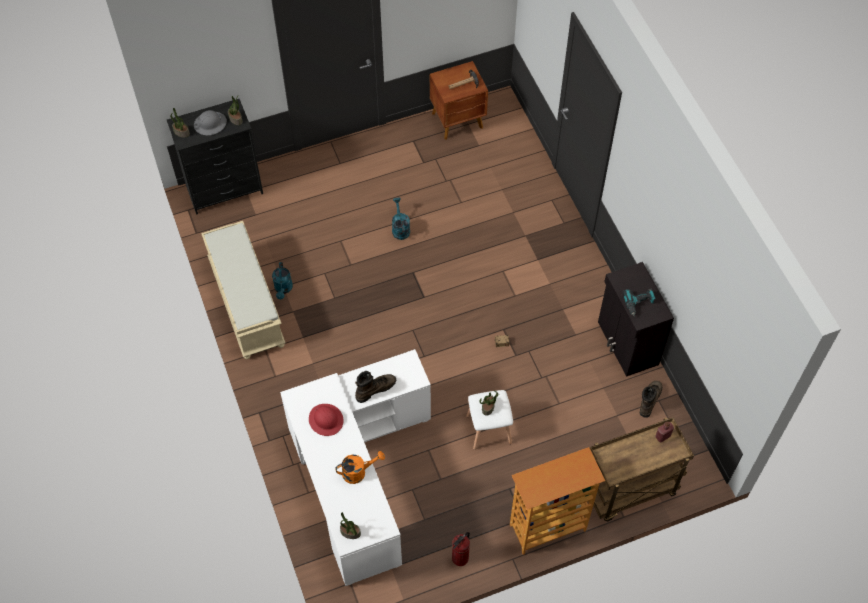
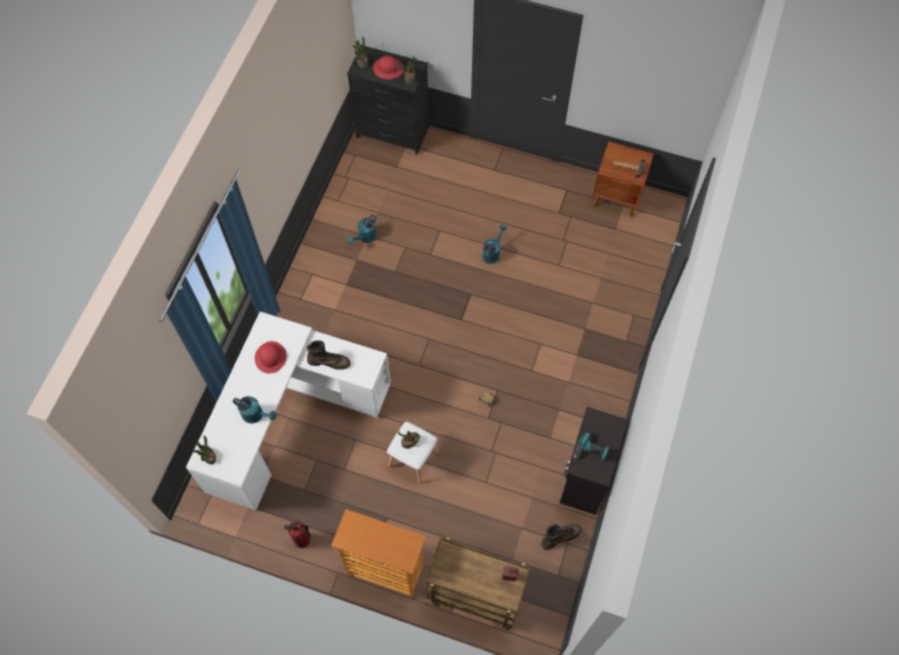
camera: 40 degrees right, 5 degrees up
(210, 124) = (388, 69): grey hard hat -> red hard hat
(245, 302) = (330, 228): beige bench -> none
(358, 472) = (256, 415): orange watering can -> turquoise watering can

